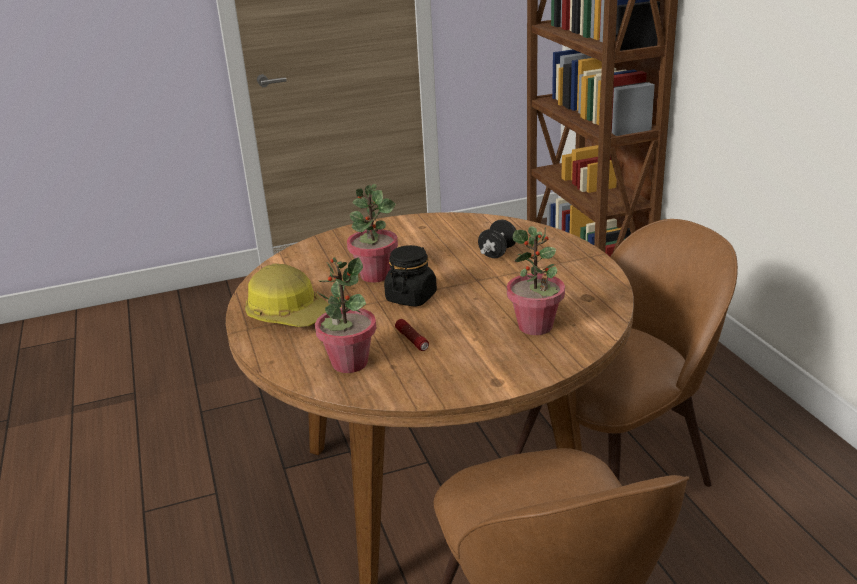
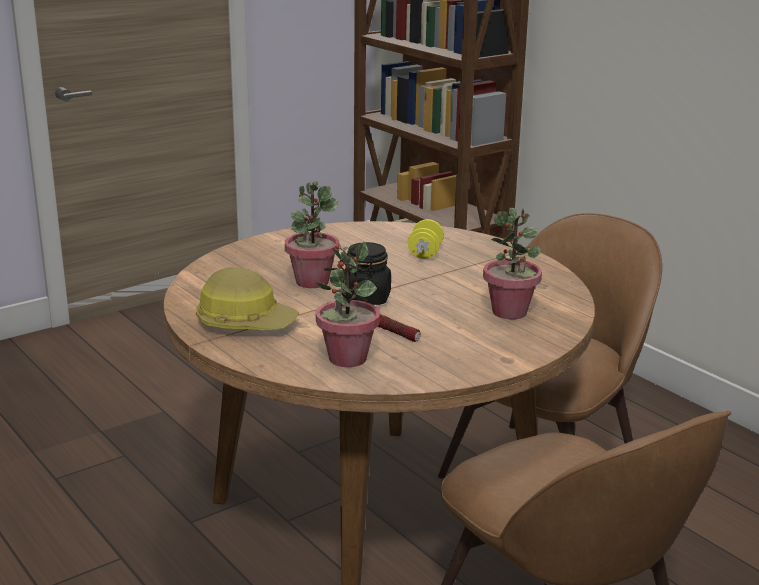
camera: 20 degrees left, 5 degrees down
(498, 252) = (425, 254): black dumbbell -> yellow dumbbell

